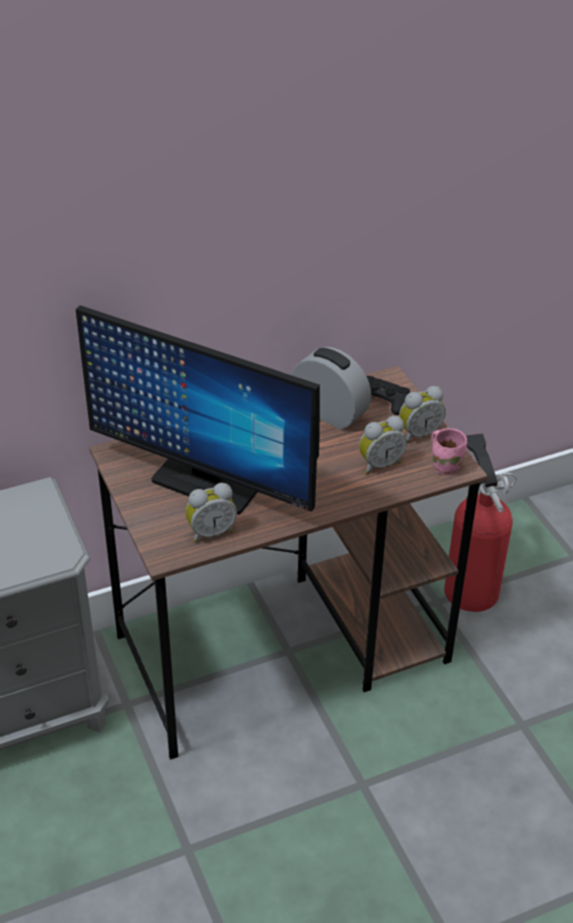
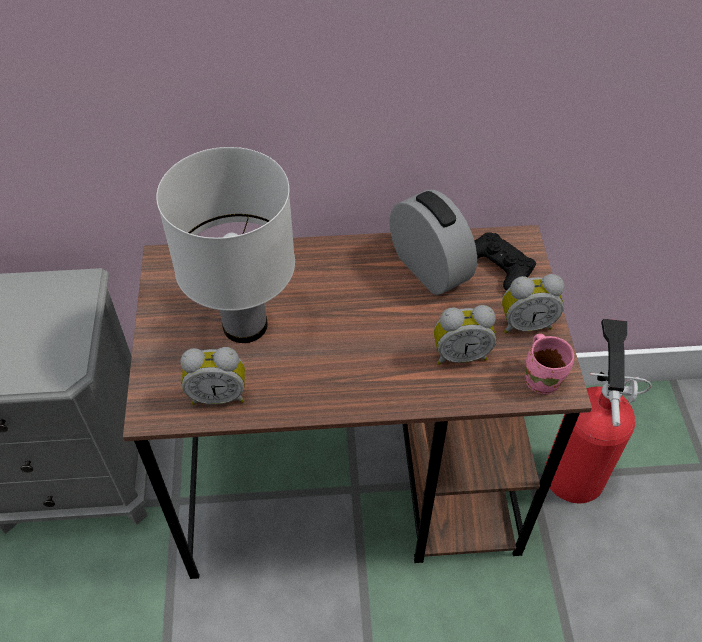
camera: 20 degrees right, 10 degrees up
(206, 482) = (246, 325): monitor -> white table lamp

